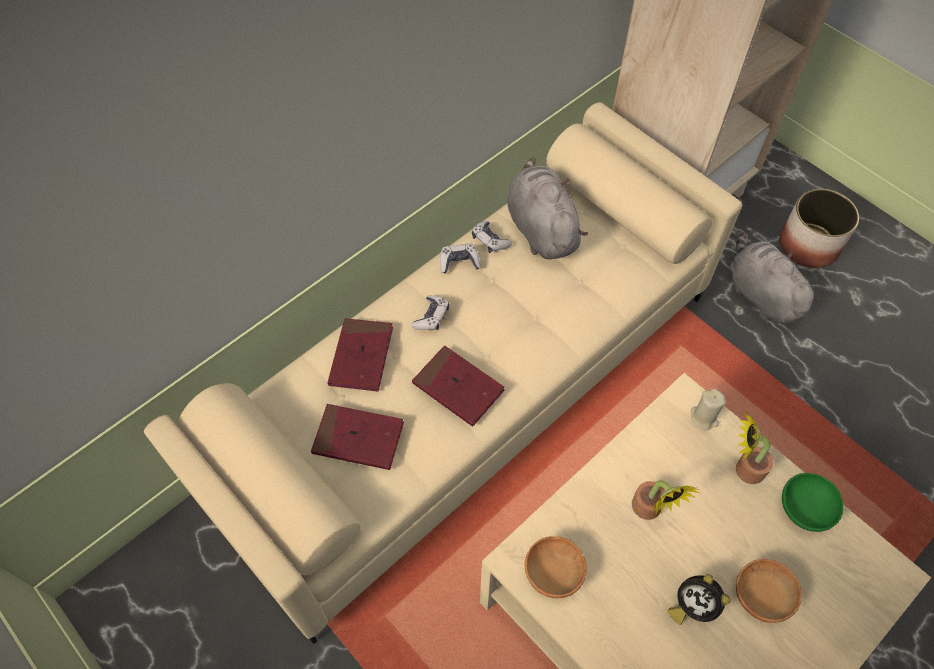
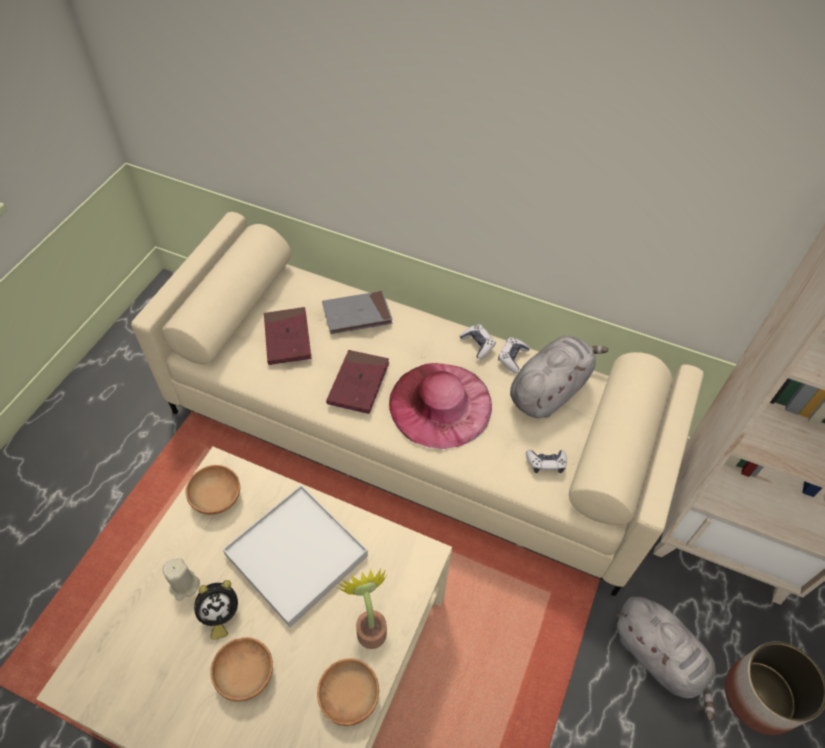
camera: 65 degrees right, 5 degrees down
(361, 356) = (357, 315): red book -> grey book
(431, 317) = (415, 345): game controller -> game controller (546, 463)
(518, 323) = (440, 404): none -> pink hat
(649, 511) = (297, 555): potted plant -> white tray
(692, 605) = (220, 615): alarm clock -> alarm clock turned 135 degrees counterclockwise
(704, 417) = (410, 577): beige candle -> beige candle (184, 585)
(760, 294) = (659, 658): grey plush toy -> grey plush toy turned 105 degrees clockwise
(804, 510) = (348, 697): green bowl -> brown bowl

